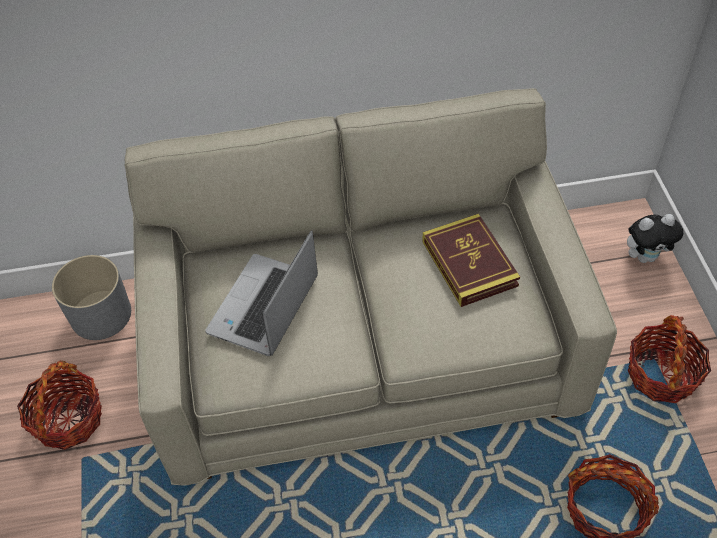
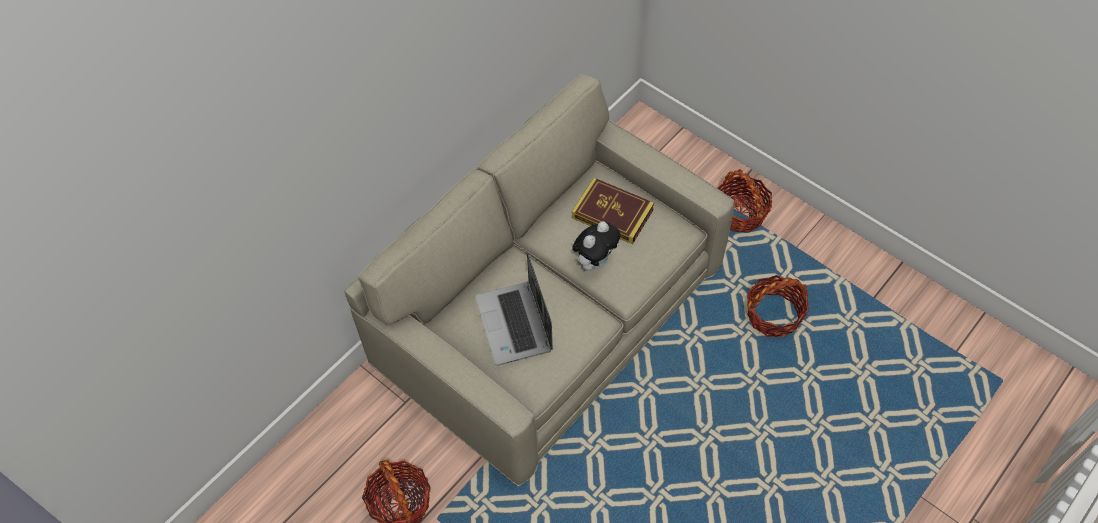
camera: 40 degrees left, 5 degrees up
(101, 314) = (347, 421): grey planter -> none
(646, 256) = (672, 142): plush toy -> plush toy (595, 261)

